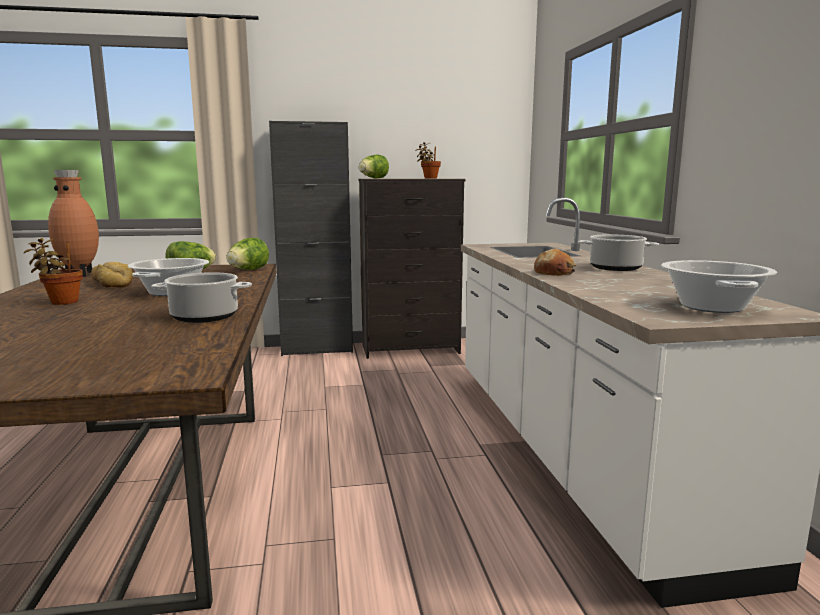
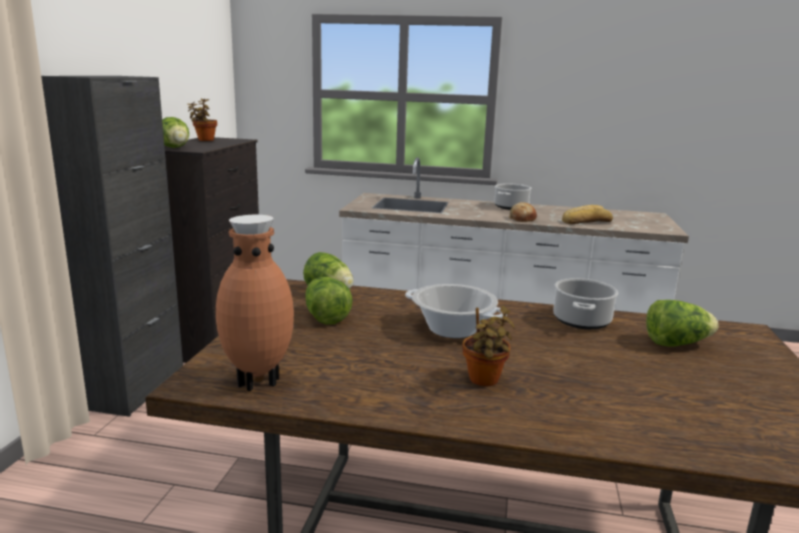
camera: 70 degrees left, 5 degrees up
(112, 283) = (359, 358): bread -> bread (585, 222)
(137, 344) = (676, 344): none -> lettuce
(712, 307) = (639, 219): cooking pot -> none

